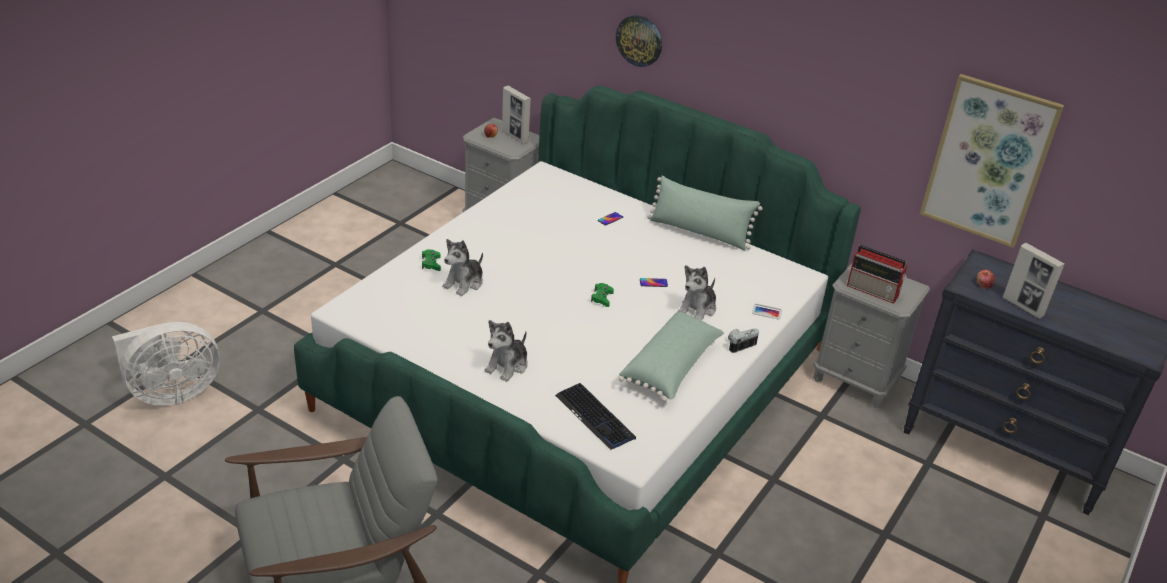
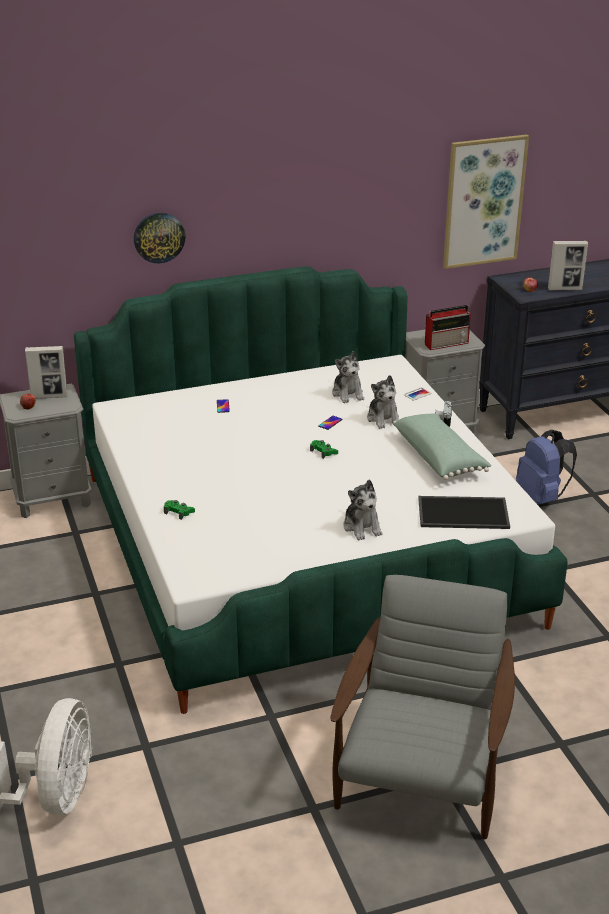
camera: 50 degrees left, 5 degrees down
(464, 283) = (227, 506): plush toy -> plush toy (348, 394)
(595, 417) = (464, 512): keyboard -> tray
(699, 232) = (290, 378): green pillow -> none
(832, 497) = (541, 497): none -> blue backpack

